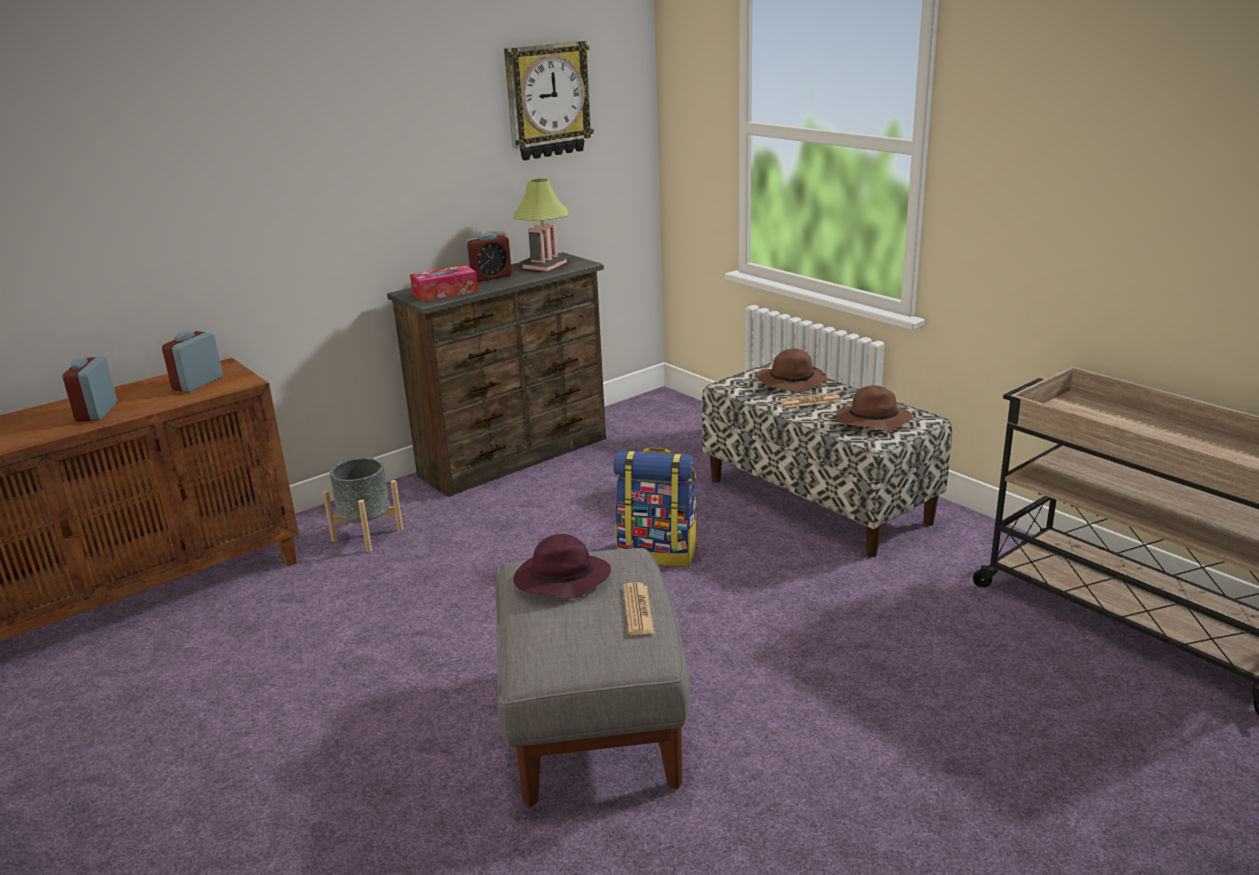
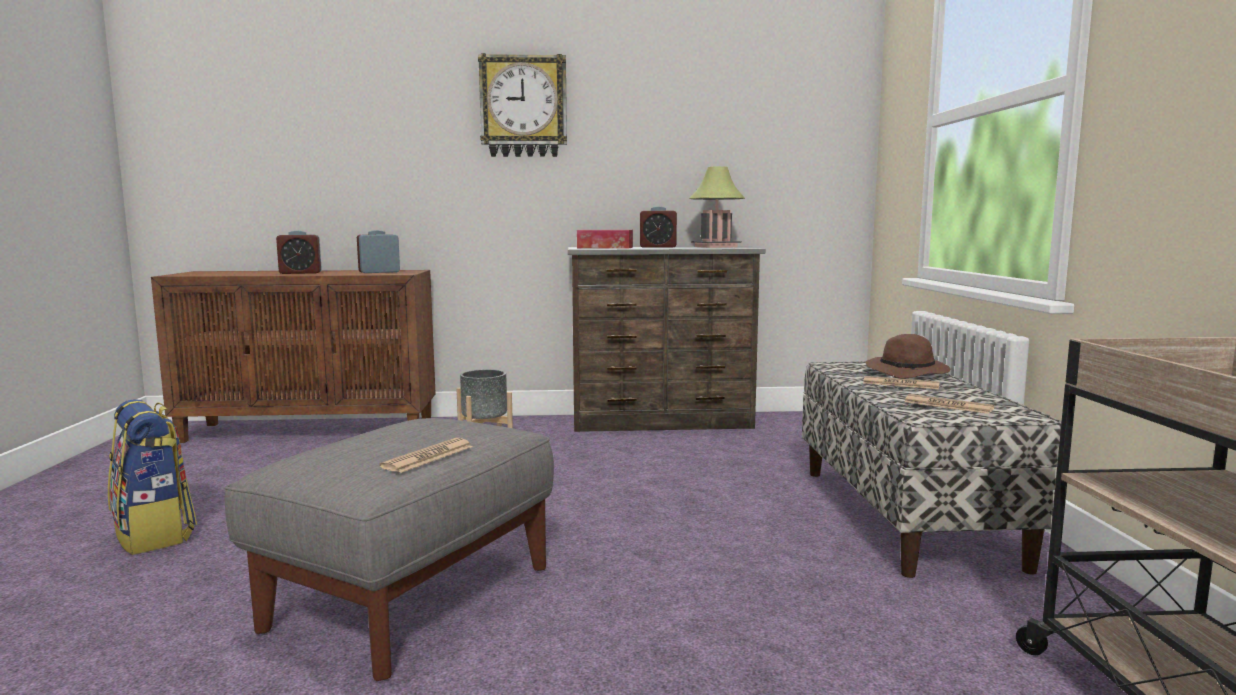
camera: 35 degrees right, 15 degrees down
(97, 412) = (300, 273): alarm clock -> alarm clock turned 135 degrees counterclockwise
(547, 100) = (751, 107): wall clock -> wall clock (523, 107)
(560, 581) = (420, 427): purple hat -> none
(658, 552) = (677, 505): backpack -> backpack (155, 535)
(871, 421) = (948, 405): brown hat -> newspaper

